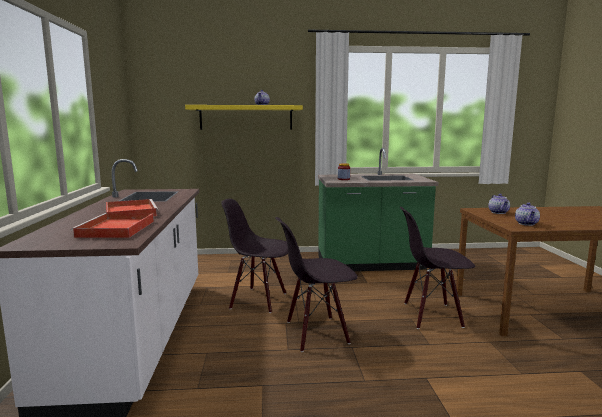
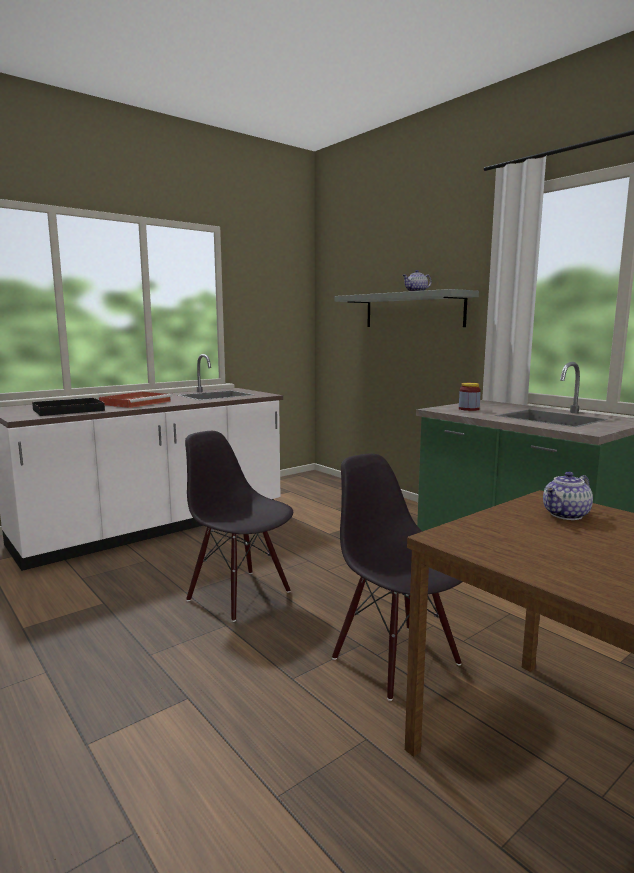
camera: 55 degrees right, 0 degrees up
(116, 229) = (67, 410): red tray -> black tray
(246, 117) = (413, 310): yellow shelf -> grey shelf
(259, 300) = (285, 543): black chair -> none
(527, 224) = (502, 542): teapot -> none

